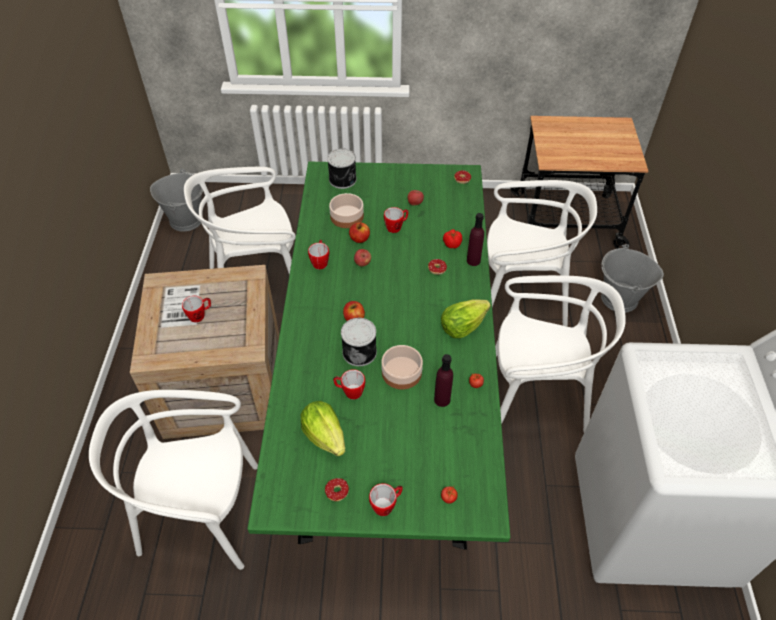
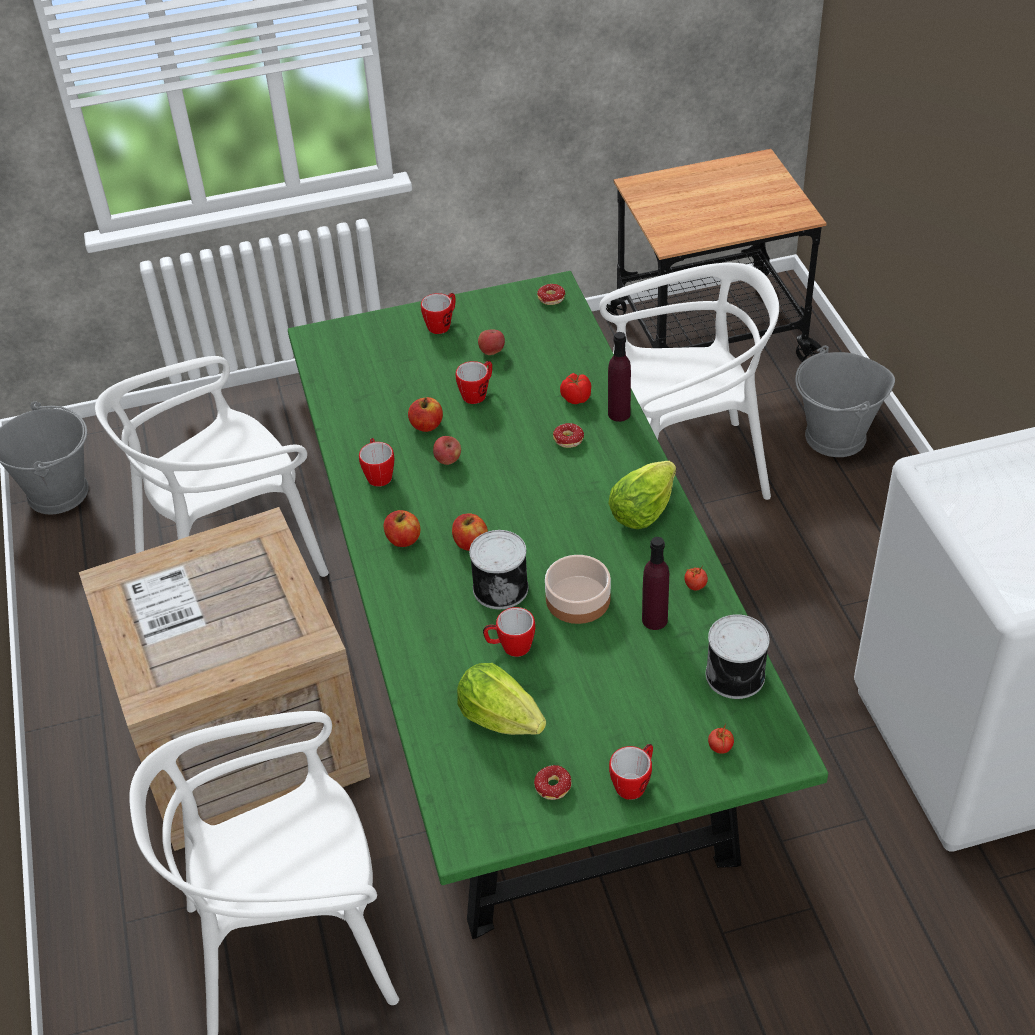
camera: 15 degrees left, 5 degrees down
(200, 315) = (205, 610): mug -> mug (442, 324)
(317, 305) = (403, 539): none -> apple
(343, 179) = (359, 343): can -> can (737, 675)
(346, 217) = (390, 398): bowl -> none
(536, 396) = (761, 615): white chair -> none

